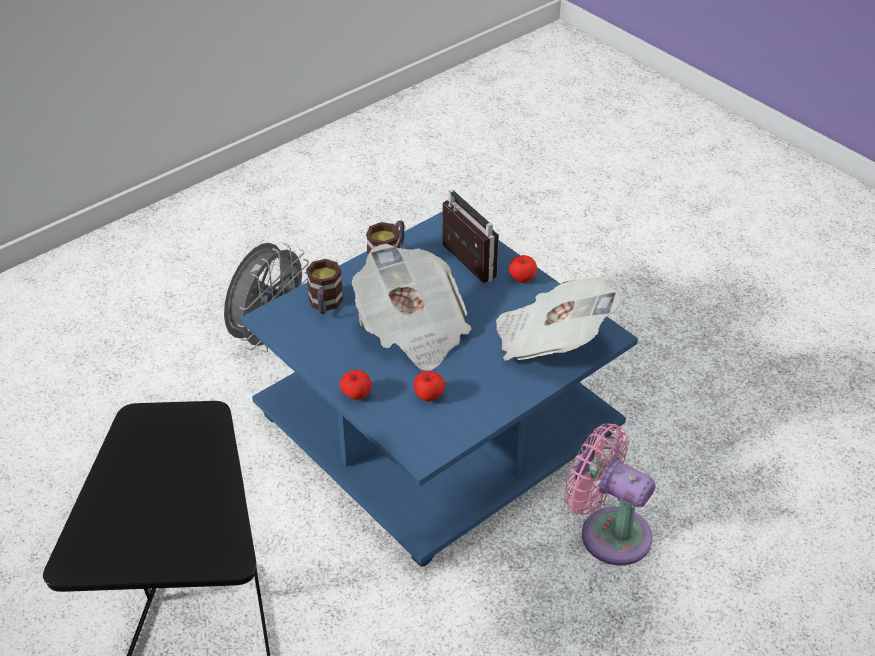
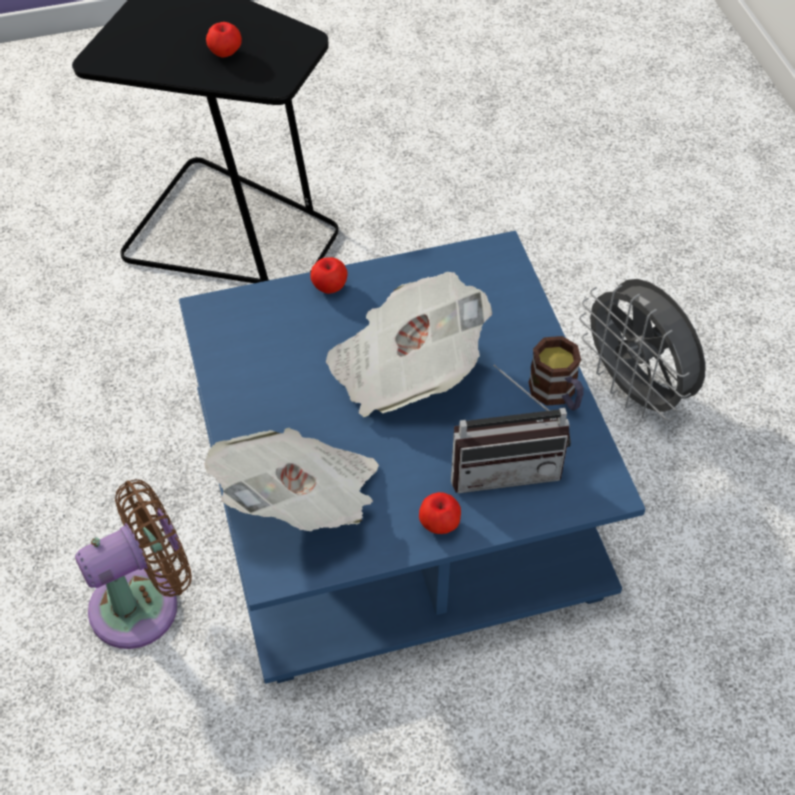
camera: 115 degrees right, 10 degrees up
(325, 304) = (496, 305): mug -> none
(429, 396) = (287, 346): apple -> apple (225, 53)
(609, 532) = (143, 603): pink fan -> brown fan

